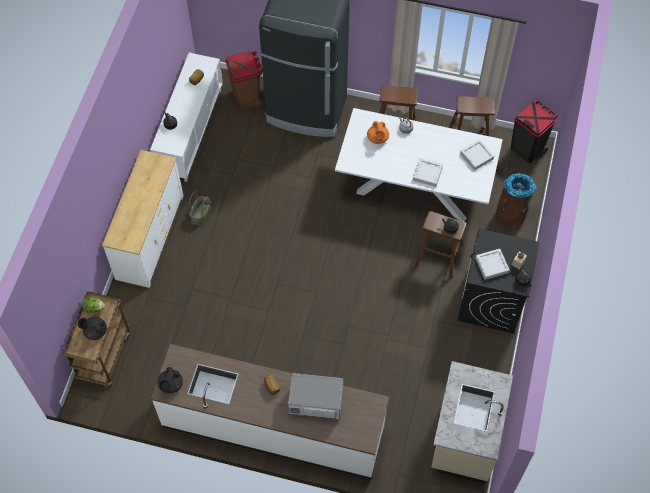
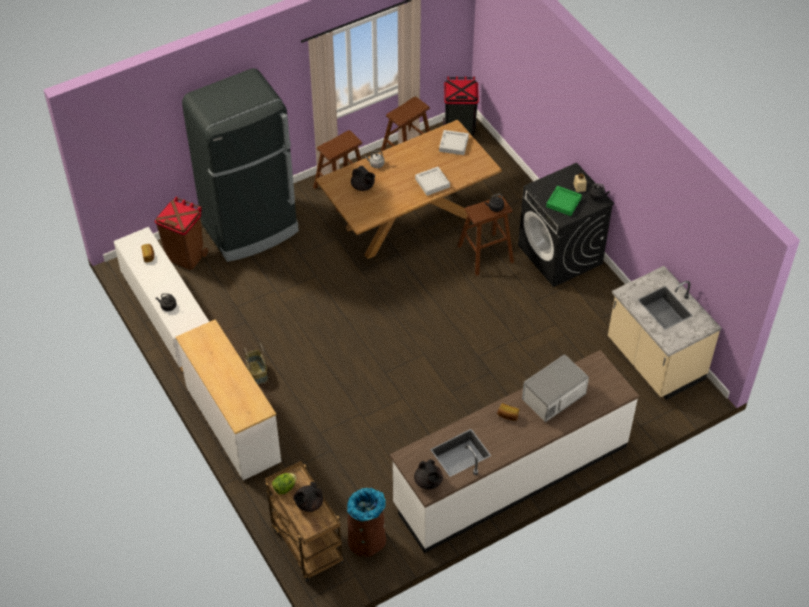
camera: 45 degrees left, 10 degrees down
(377, 138) = (363, 186): orange teapot -> black teapot
(414, 188) = (409, 221): white dining table -> brown dining table
(491, 265) = (563, 203): grey tray -> green tray
(511, 214) = (502, 185): brown trash can -> brown trash can (367, 540)

